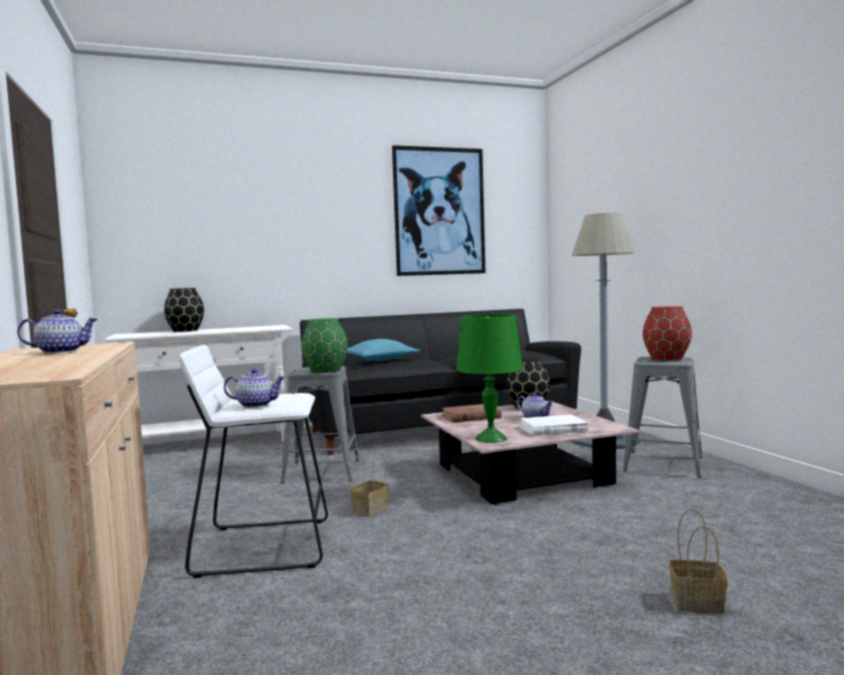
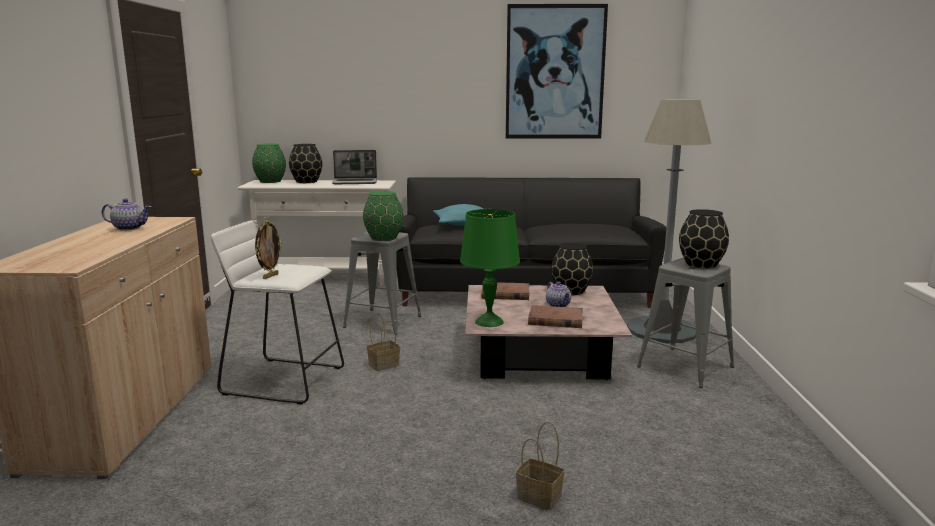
camera: 20 degrees right, 10 degrees up
(139, 333) = (270, 181): none -> green vase
(245, 327) = (355, 182): none -> laptop
(256, 405) = (270, 276): teapot -> picture frame
(552, 429) = (555, 320): white book -> brown book
(666, 358) = (701, 264): red vase -> black vase

